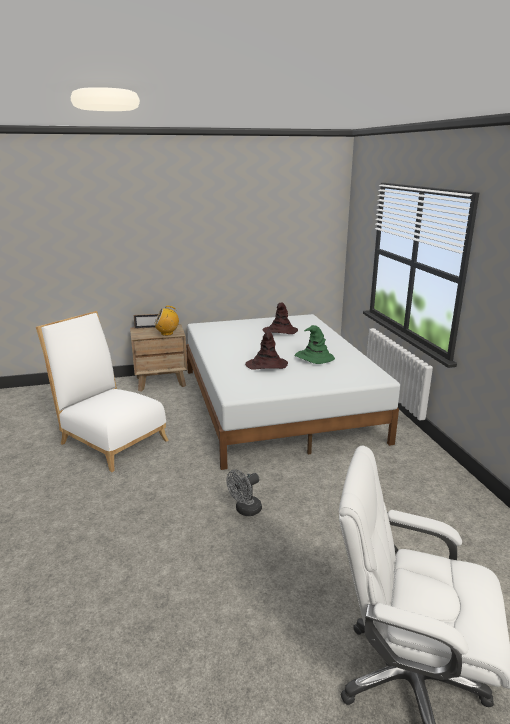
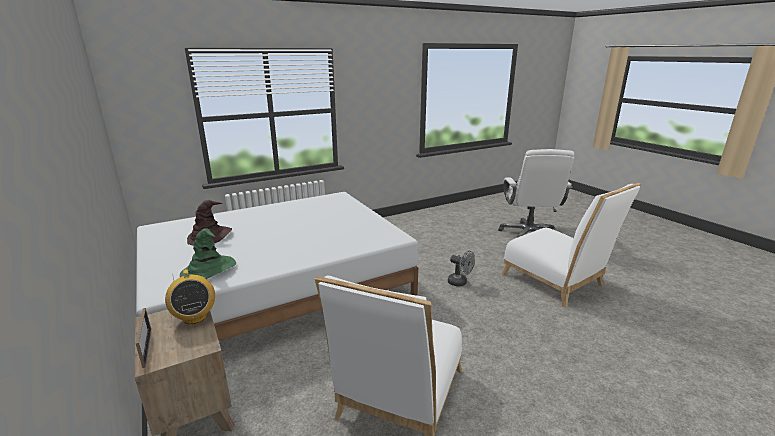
camera: 105 degrees left, 0 degrees up
(198, 615) = (556, 283): none -> white chair
(266, 365) = (323, 232): brown hat -> none
(314, 358) = (299, 216): green hat -> green hat (209, 269)

